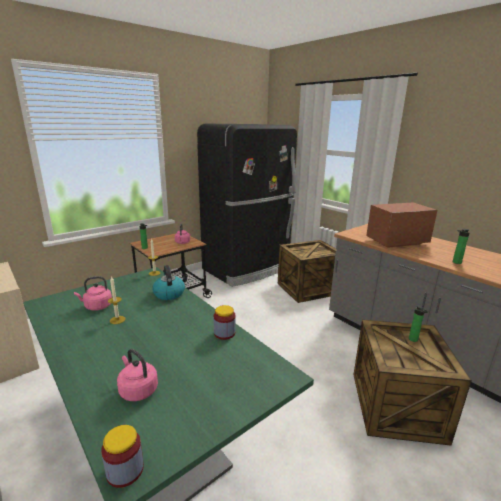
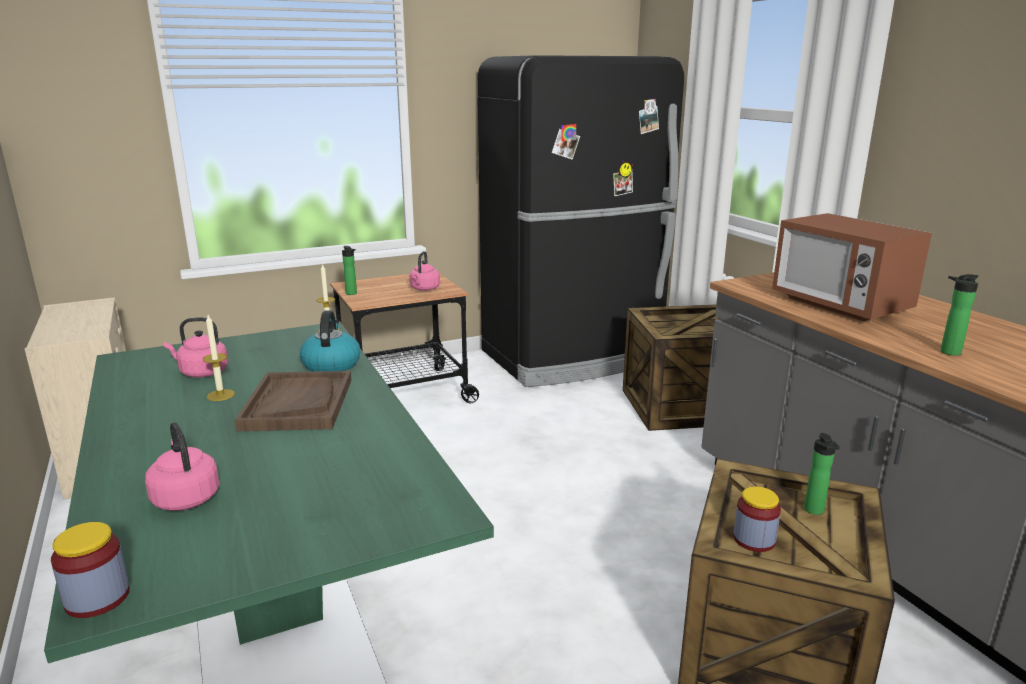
camera: 15 degrees right, 0 degrees up
(165, 320) = (297, 403): none -> brown tray
(224, 333) = (384, 435): jar -> jar (754, 539)
(396, 242) = (839, 305): microwave -> microwave turned 120 degrees counterclockwise

